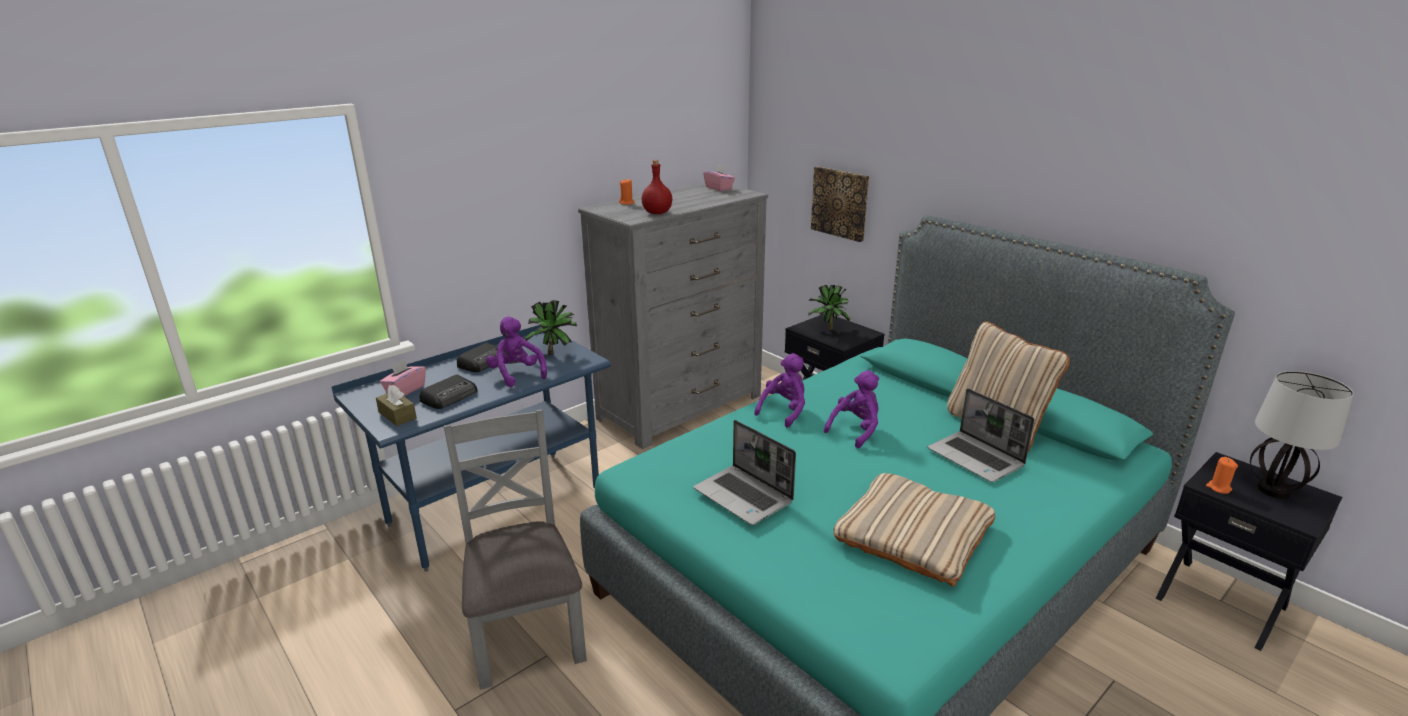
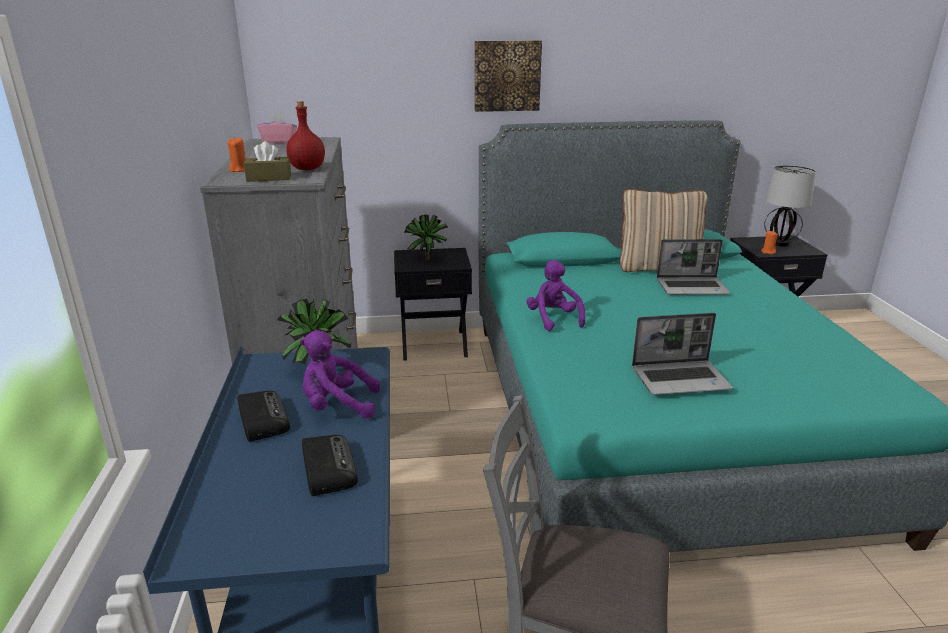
camera: 55 degrees left, 0 degrees up
(397, 415) = (325, 527): brown tissue box -> brown tissue box (269, 178)
(405, 390) = (250, 502): pink tissue box -> none
(840, 203) = (393, 135): picture -> picture (507, 76)
(855, 430) = (616, 306): purple plush toy -> none
(913, 535) = (774, 340): beige pillow -> none

